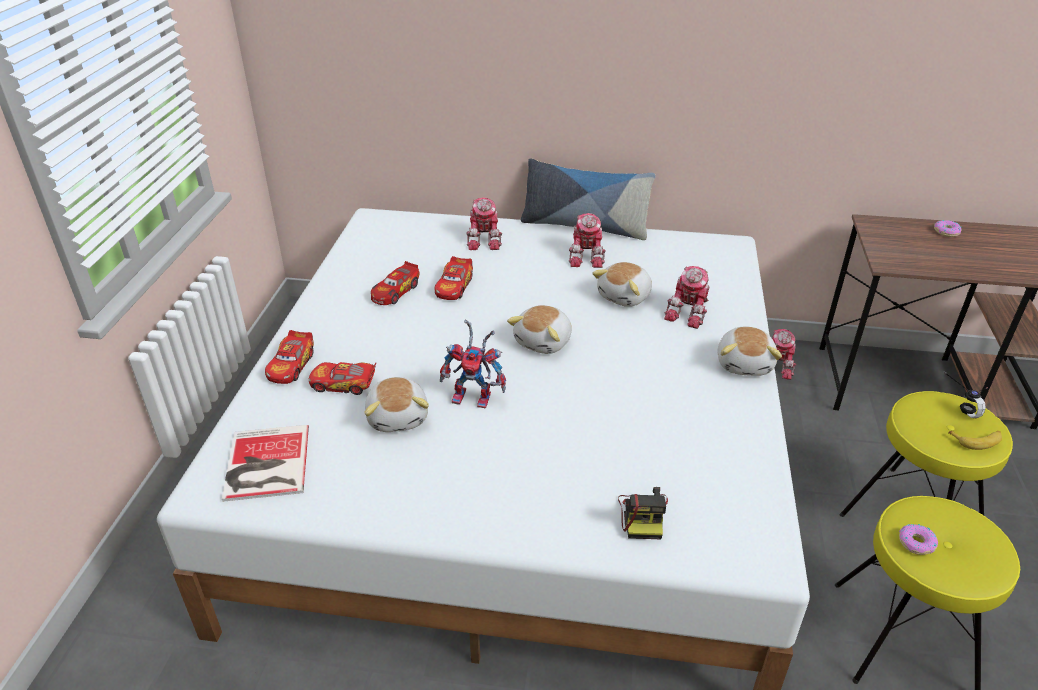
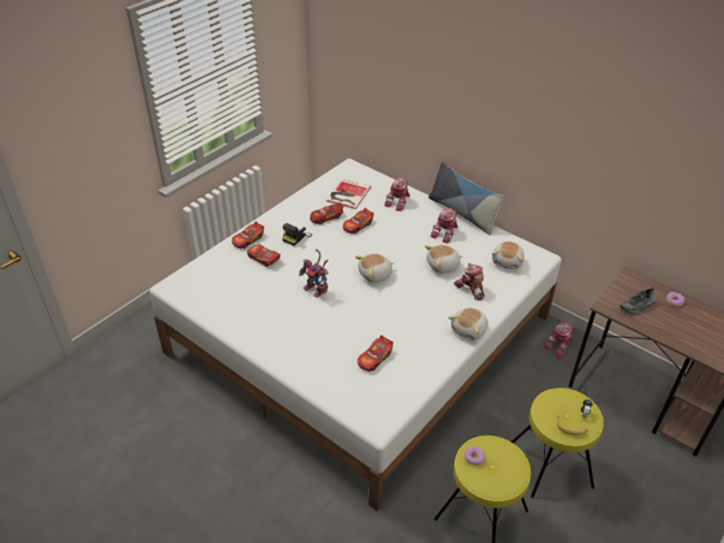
camera: 30 degrees right, 5 degrees up
(265, 465) = (203, 284): book -> book (347, 194)
(399, 417) = (274, 285): plush toy -> plush toy (507, 261)
(643, 515) = (341, 379): camera -> camera (296, 237)
(660, 460) = (374, 358): none -> toy car
(690, 312) = (470, 289): toy robot -> toy robot turned 90 degrees clockwise
(919, 251) = (637, 306): none -> shoe

